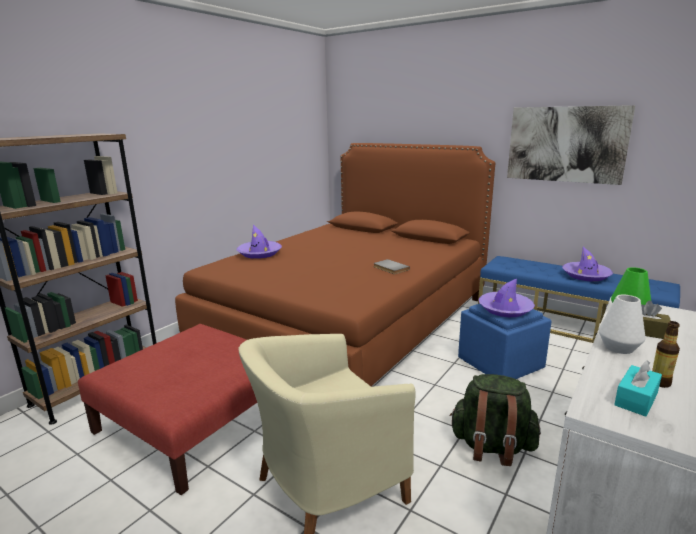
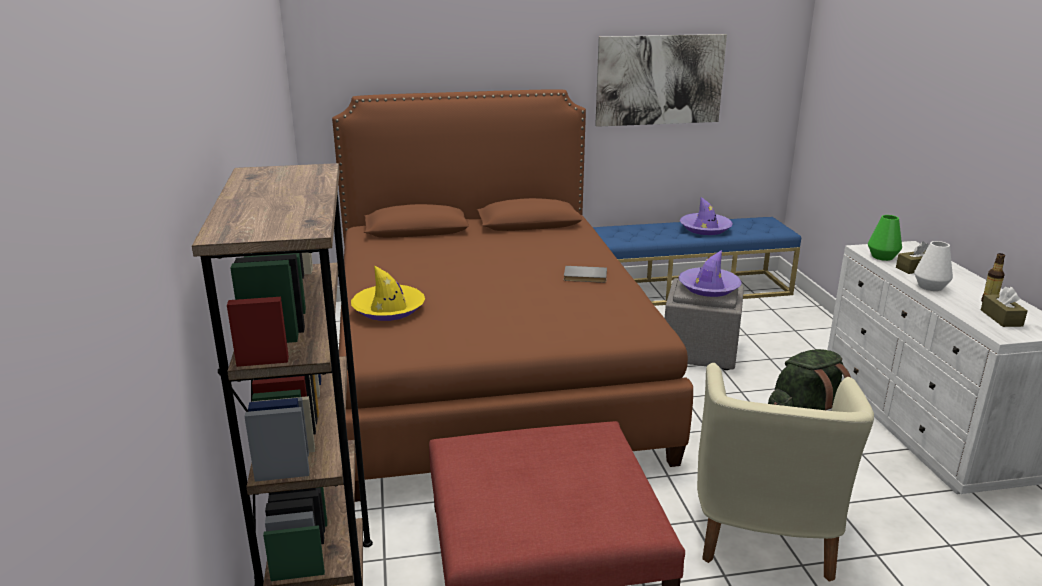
camera: 45 degrees left, 5 degrees up
(259, 253) = (389, 309): purple hat -> yellow hat
(499, 364) = (699, 352): blue ottoman -> grey ottoman
(636, 399) = (1001, 318): turquoise tissue box -> brown tissue box

